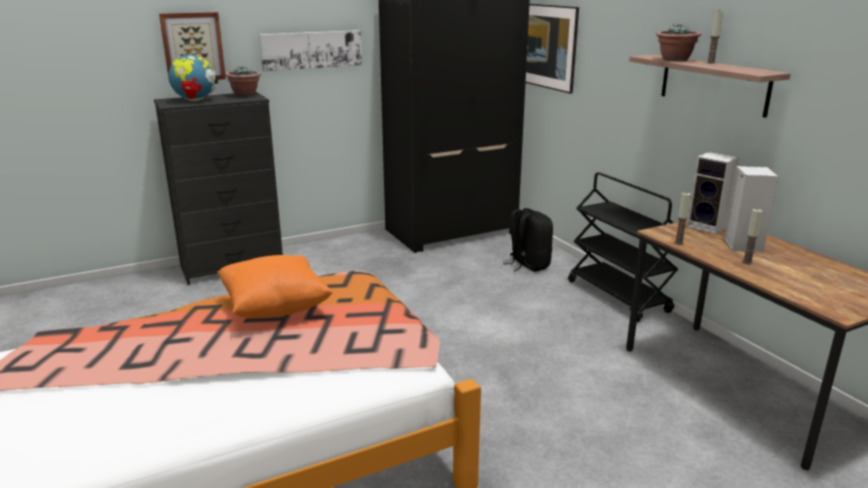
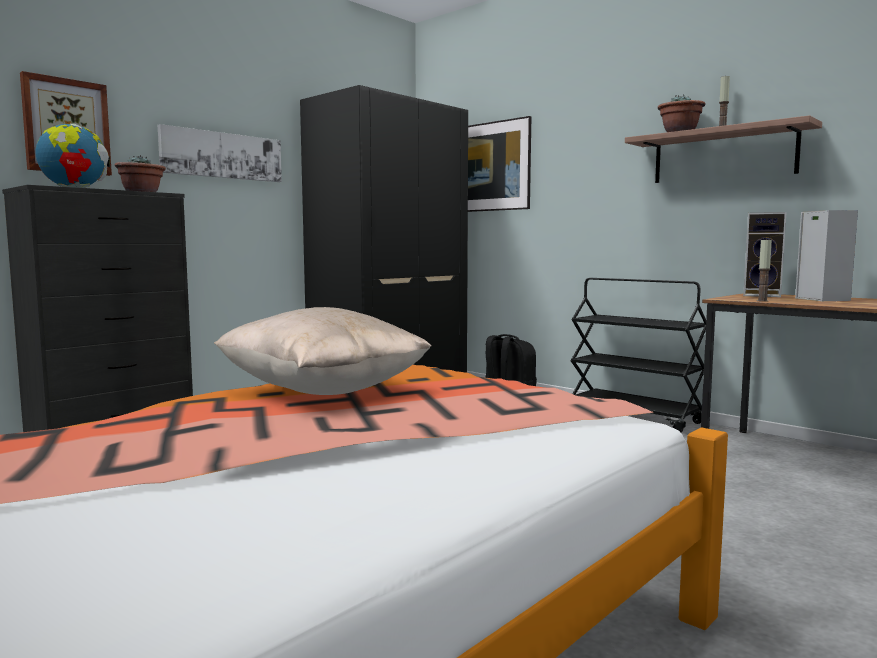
camera: 20 degrees left, 15 degrees down
(275, 308) = (323, 392): orange pillow -> beige pillow
(747, 262) = (855, 304): candle -> none

